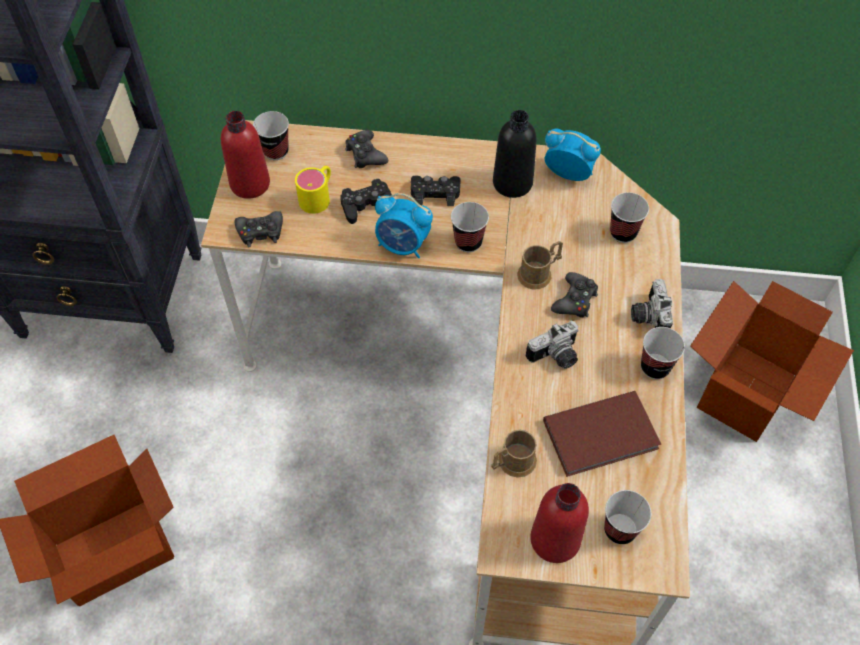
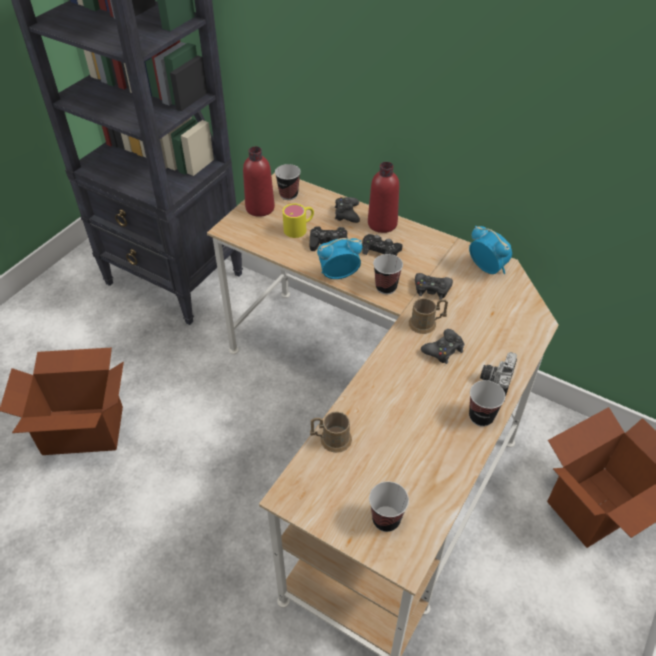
camera: 25 degrees right, 10 degrees down
(260, 232) = (248, 237): black game controller -> black game controller (432, 289)
(403, 245) = (338, 275): alarm clock -> alarm clock turned 120 degrees clockwise
(512, 183) = (441, 261): black bottle -> none
(555, 539) = (331, 505): red bottle -> red bottle (382, 224)
(556, 357) = (406, 382): camera -> none
(602, 436) = (411, 449): brown book -> none
(623, 233) = (507, 318): cup -> none

